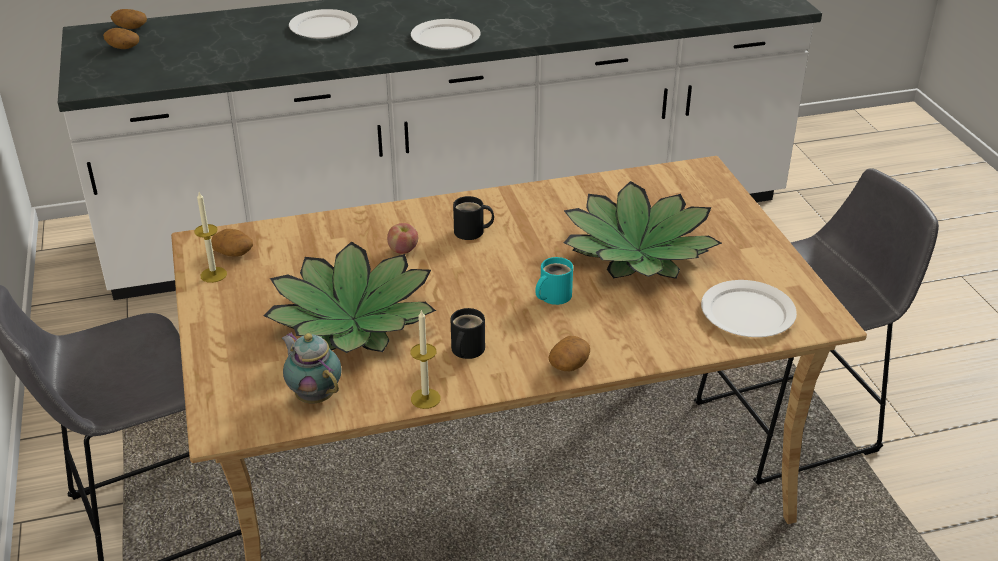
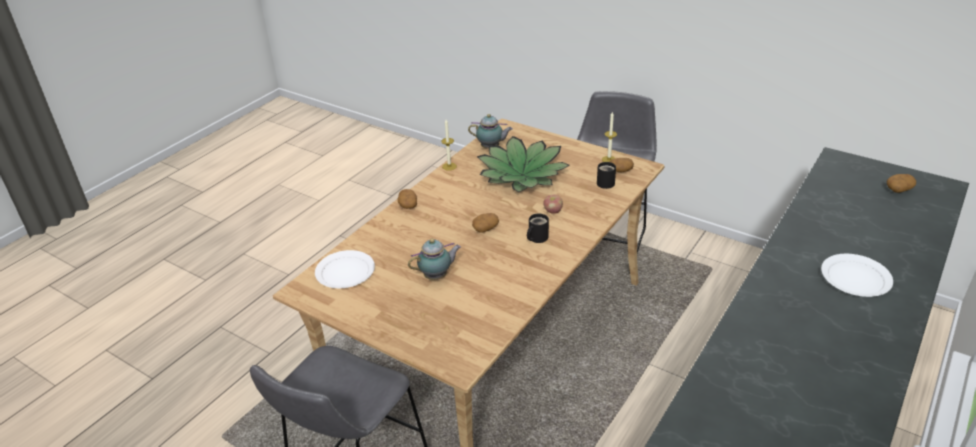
camera: 140 degrees right, 0 degrees up
(130, 27) = (940, 203): potato -> potato (485, 228)
(445, 37) = (768, 323): white plate -> none
(465, 350) = (458, 188): black mug -> black mug (605, 182)
(552, 296) = (452, 228): turquoise mug -> none
(639, 250) = (437, 276): potted plant -> teapot

